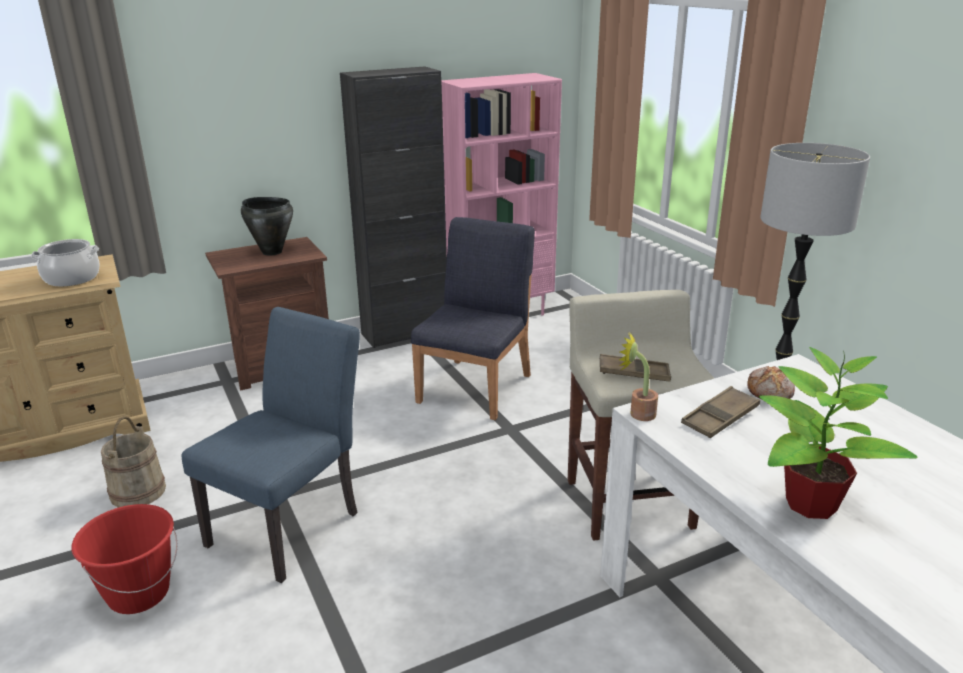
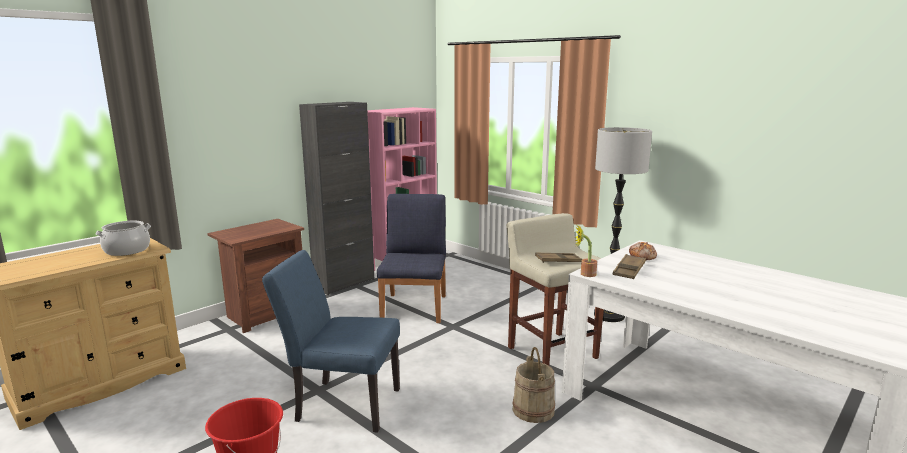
camera: 20 degrees left, 10 degrees down
(137, 492) = (203, 408): beige bucket -> beige bucket (533, 410)
(272, 252) = (260, 228): black cooking pot -> none
(292, 523) = (341, 404): blue chair -> blue chair turned 90 degrees counterclockwise
(809, 503) = (708, 297): potted plant -> none

